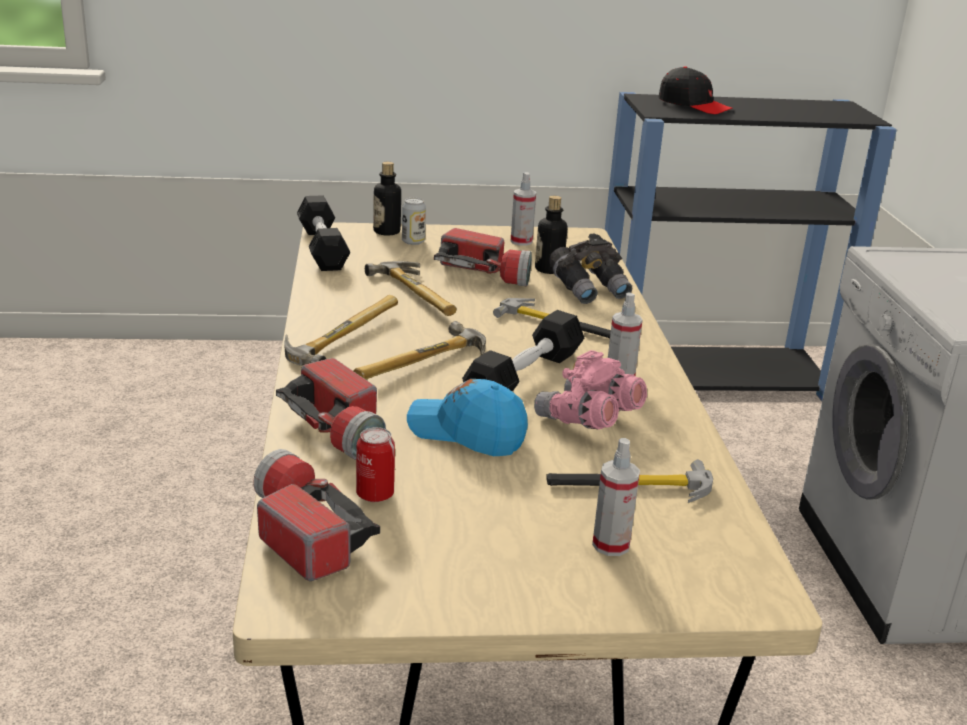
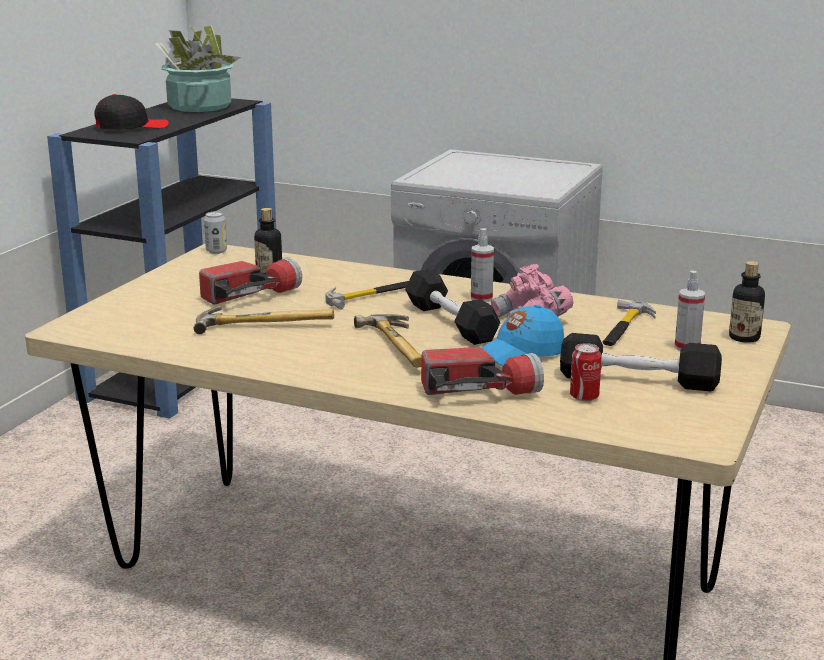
camera: 60 degrees left, 5 degrees down
(304, 533) = (620, 426): flashlight -> none
(322, 248) = (106, 339): black dumbbell -> black dumbbell (638, 380)
(339, 336) = (314, 365): hammer -> none
(386, 231) = (103, 309): bottle -> bottle (744, 338)
(413, 242) = (143, 305): can -> can (216, 251)
(521, 241) = (198, 271): spray bottle -> none
(589, 290) = (325, 273): grey binoculars -> none
(814, 110) = (199, 106): none -> potted plant

